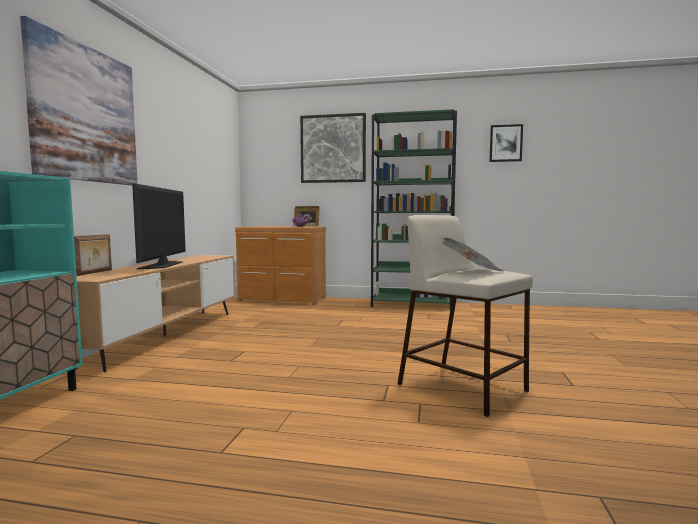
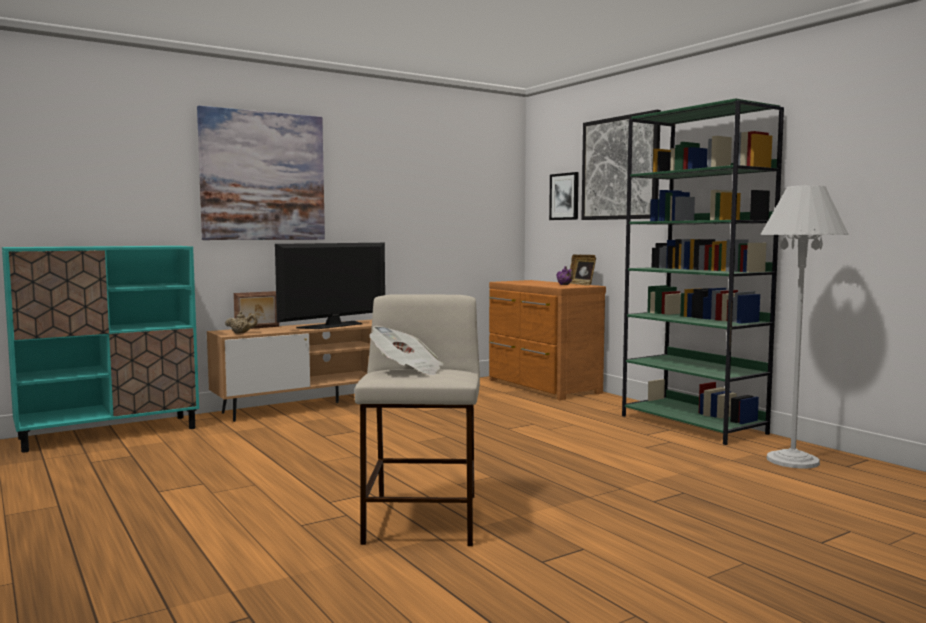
camera: 45 degrees right, 0 degrees up
(102, 277) = (241, 333): none -> beige teapot
(491, 310) = (793, 460): none -> white floor lamp
(505, 143) = (874, 143): picture -> picture (564, 196)

